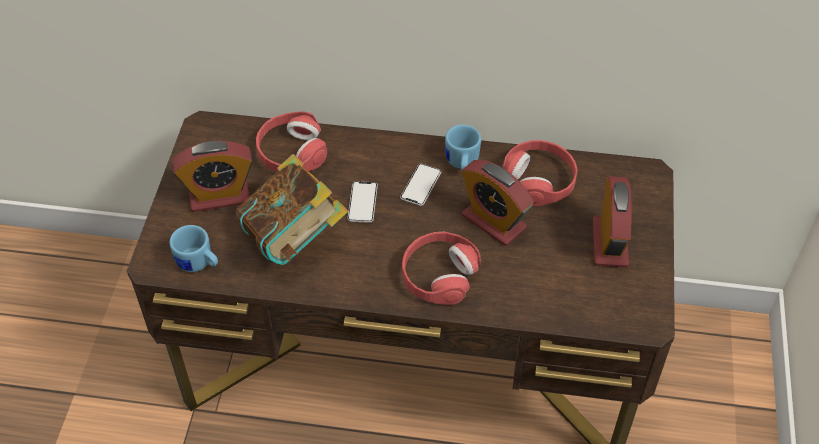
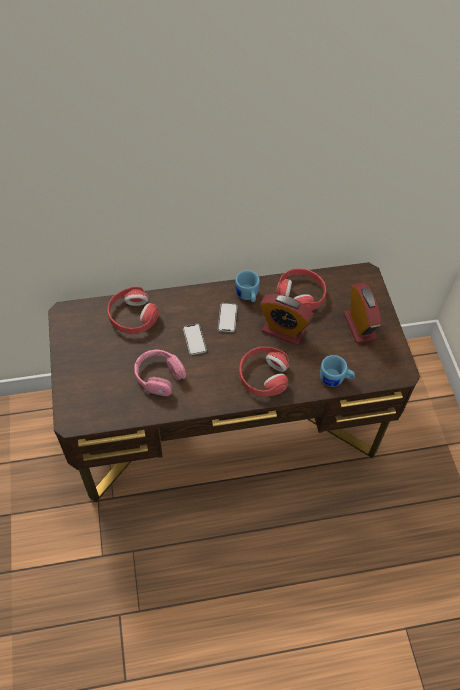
camera: 20 degrees left, 5 degrees up
(198, 264) = (102, 412): blue mug -> blue mug (335, 379)
(219, 196) = (96, 360): alarm clock -> none
(293, 238) = (159, 376): book -> pink headphones

